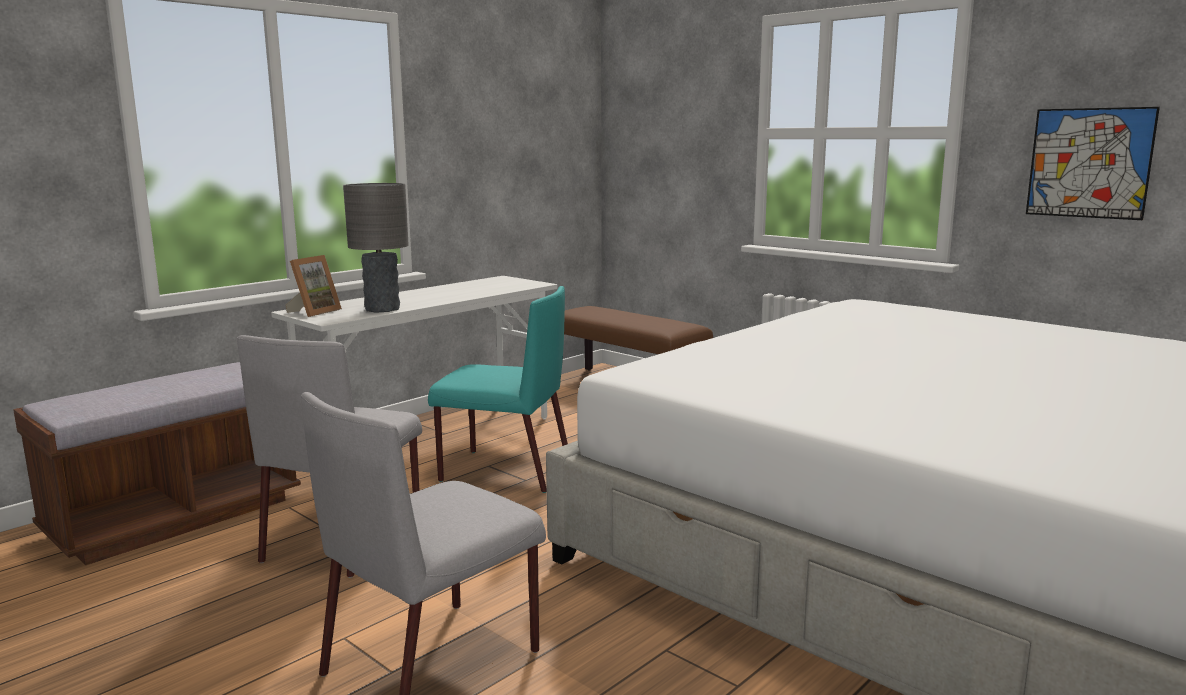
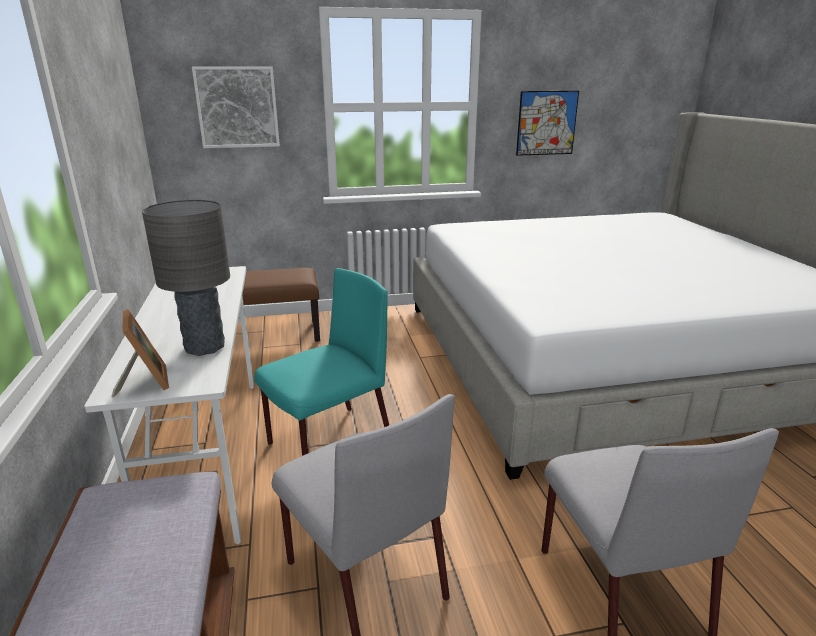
camera: 55 degrees left, 10 degrees up
(675, 132) = (237, 107): none -> picture

